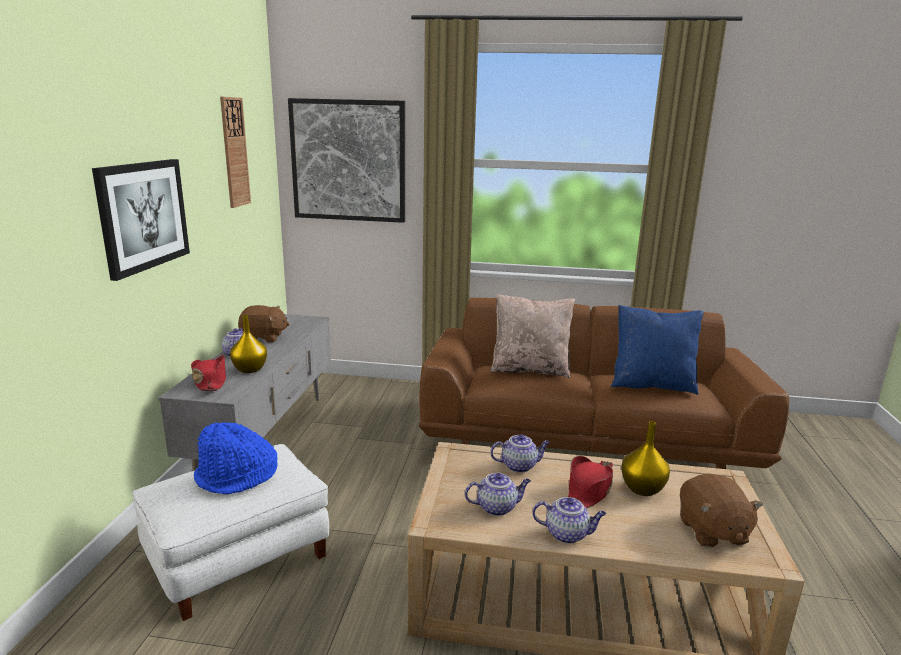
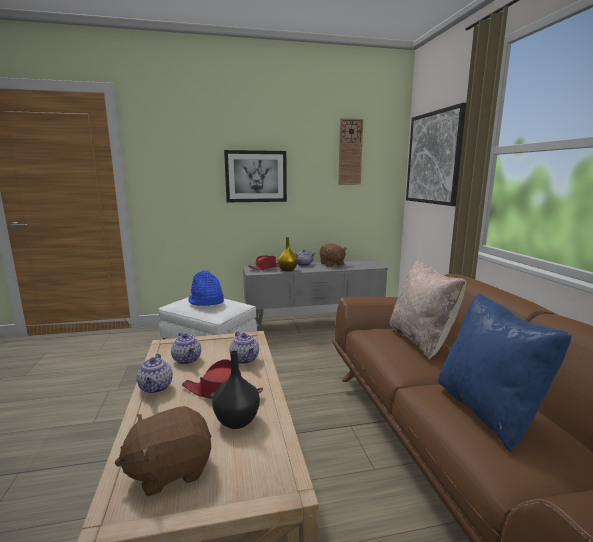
camera: 70 degrees right, 5 degrees down
(641, 489) = (236, 420): yellow vase -> black vase

